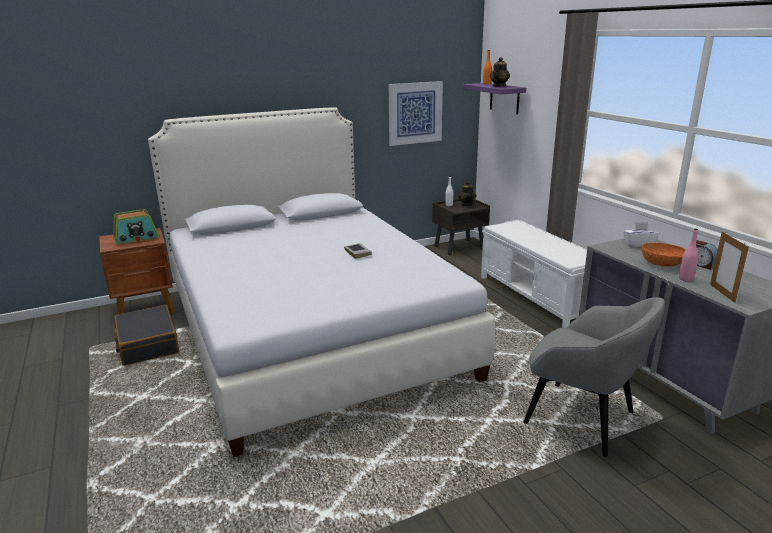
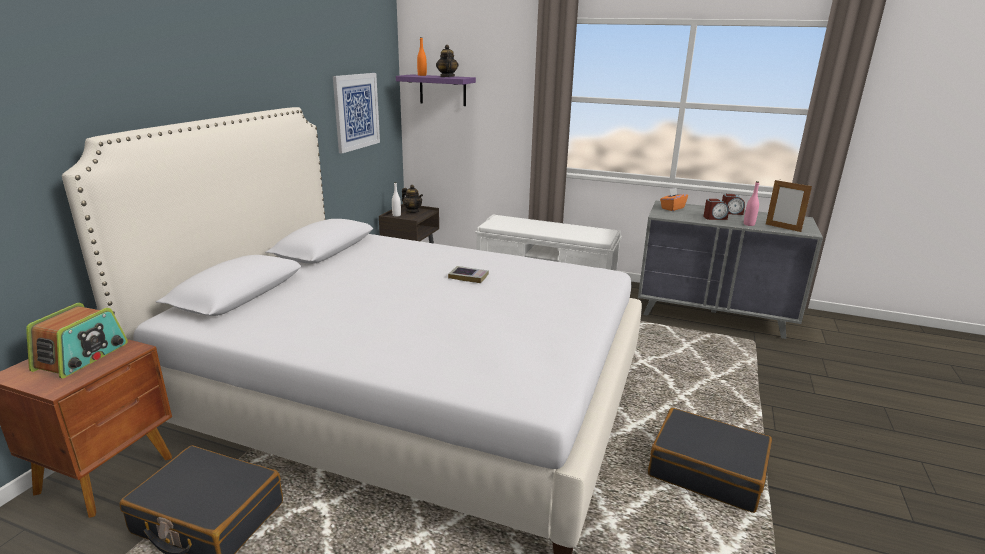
camera: 45 degrees left, 0 degrees up
(409, 470) = (707, 470): none -> black suitcase
(582, 419) = (723, 365): grey armchair -> none
(638, 244) = (672, 208): white tissue box -> orange tissue box
(662, 263) = (714, 218): orange bowl -> alarm clock

